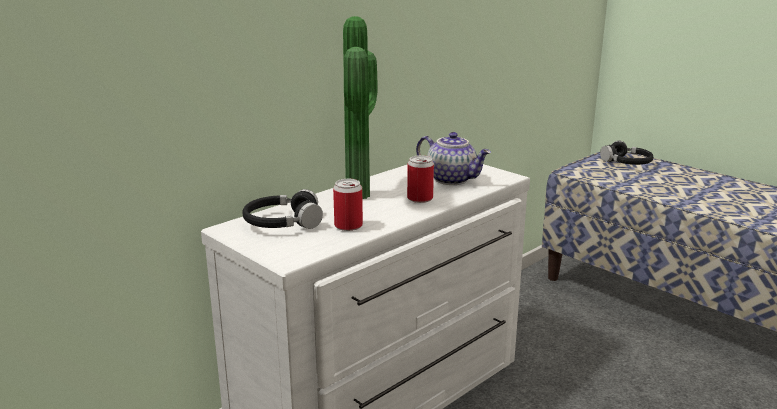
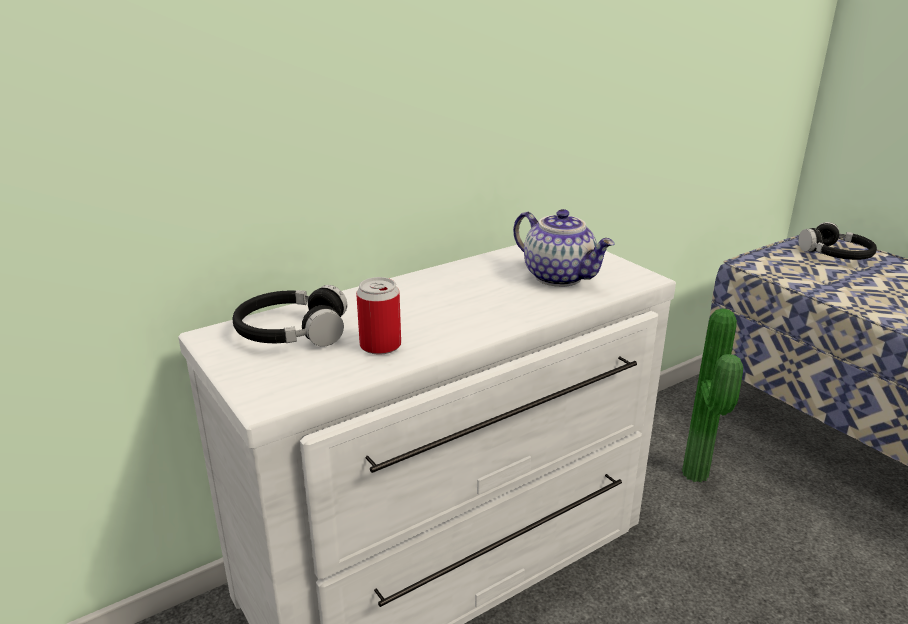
camera: 10 degrees right, 5 degrees up
(362, 195) = (423, 294): potted plant -> potted plant (700, 474)
(420, 199) = (501, 306): can -> none

